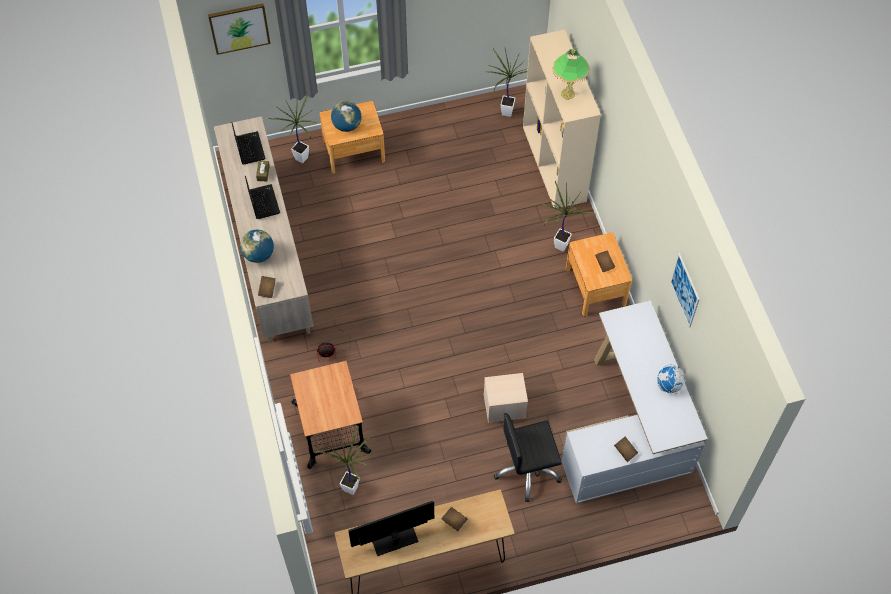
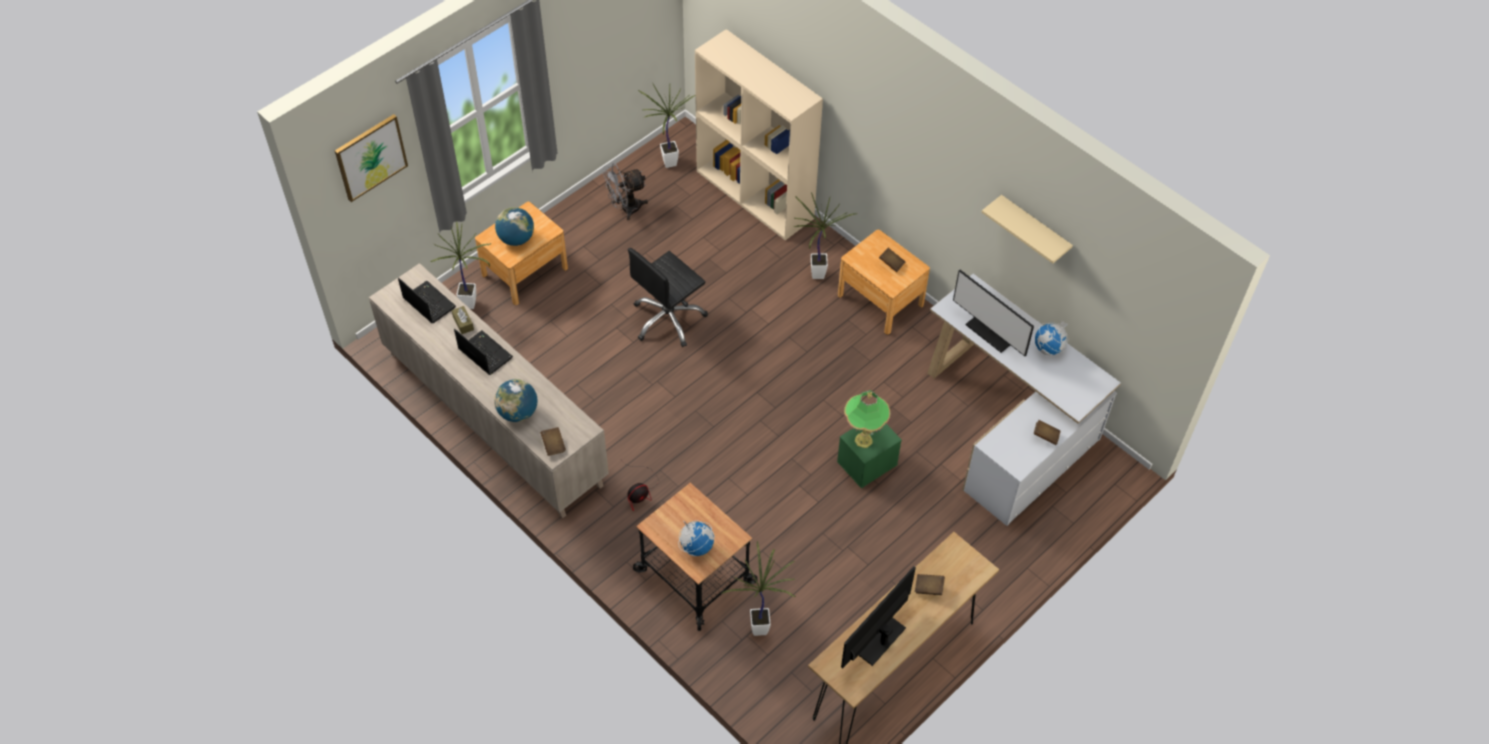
camera: 30 degrees left, 5 degrees down
(320, 409) = (696, 546): none -> globe
(453, 134) = (625, 208): none -> grey fan
(504, 406) = (867, 464): beige storage box -> green storage box
(527, 470) = (934, 516): black office chair -> black office chair (668, 319)
(567, 94) = (774, 91): table lamp -> table lamp (863, 440)
(632, 352) = (990, 332): none -> monitor
(685, 290) = (1034, 230): picture -> beige shelf

